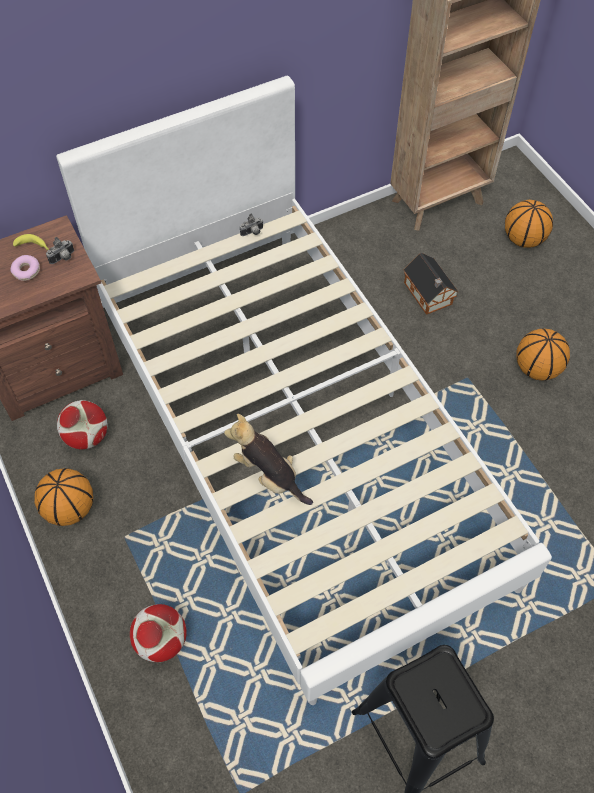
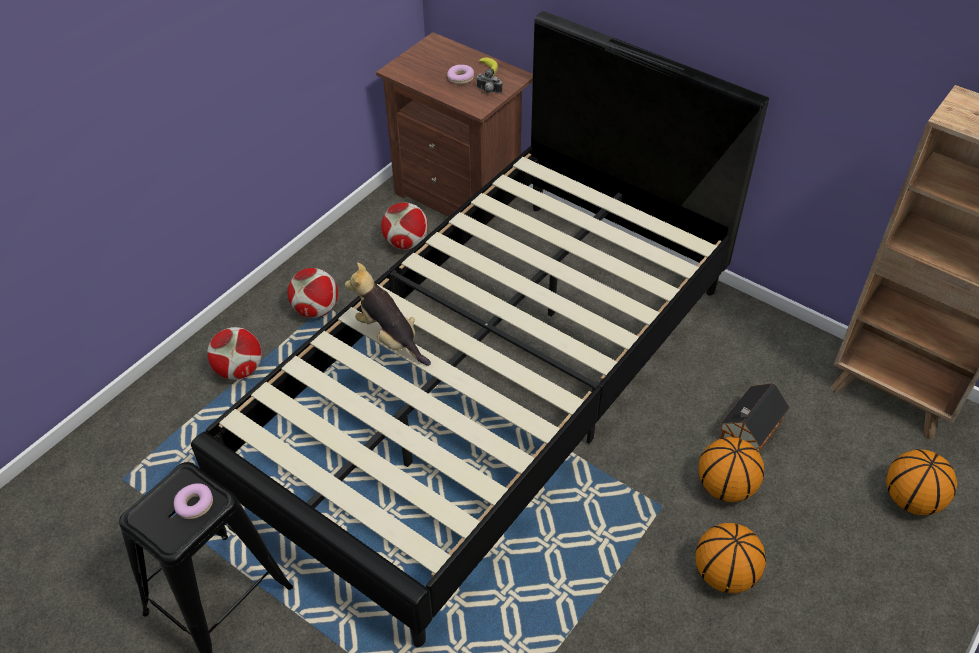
camera: 65 degrees right, 10 degrees down
(69, 509) = (332, 262): basketball -> basketball (724, 486)
(124, 545) = (316, 309): none -> football
(252, 233) = (659, 224): camera -> none
(269, 475) = (390, 338): plush toy -> plush toy turned 60 degrees counterclockwise
(296, 439) = (490, 385): white bed -> black bed
(441, 682) = (194, 504): none -> donut

